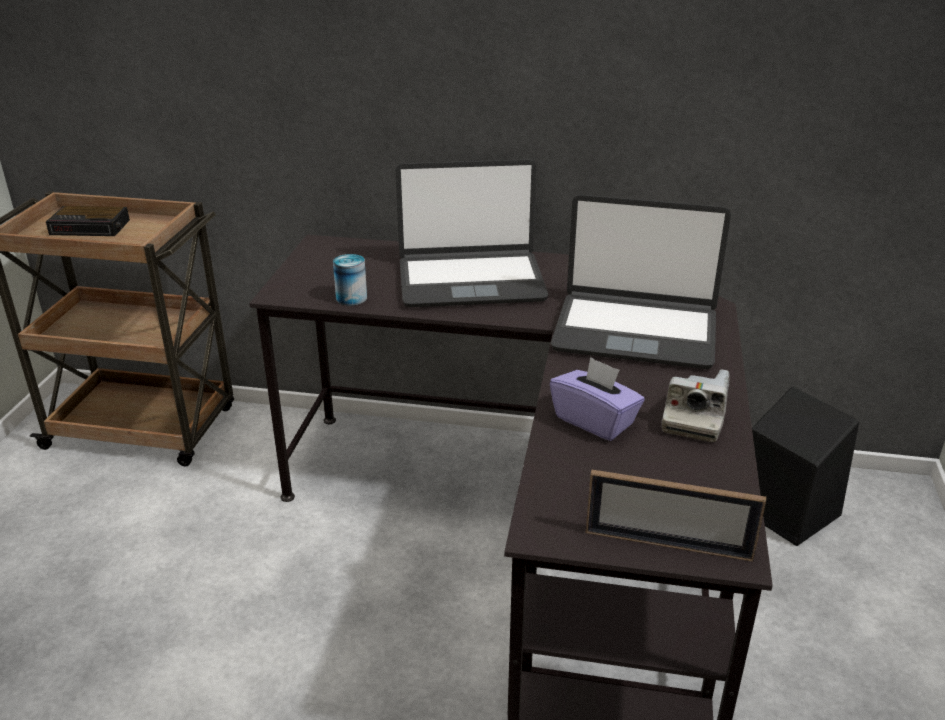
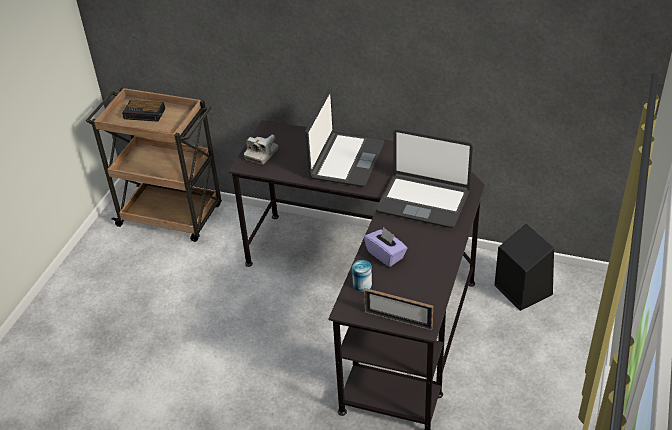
camera: 10 degrees right, 10 degrees up
(351, 298) = (281, 170): can -> can (362, 284)
(471, 281) = (346, 160): laptop -> laptop turned 75 degrees counterclockwise
(694, 419) = (433, 257): camera -> camera (261, 154)

